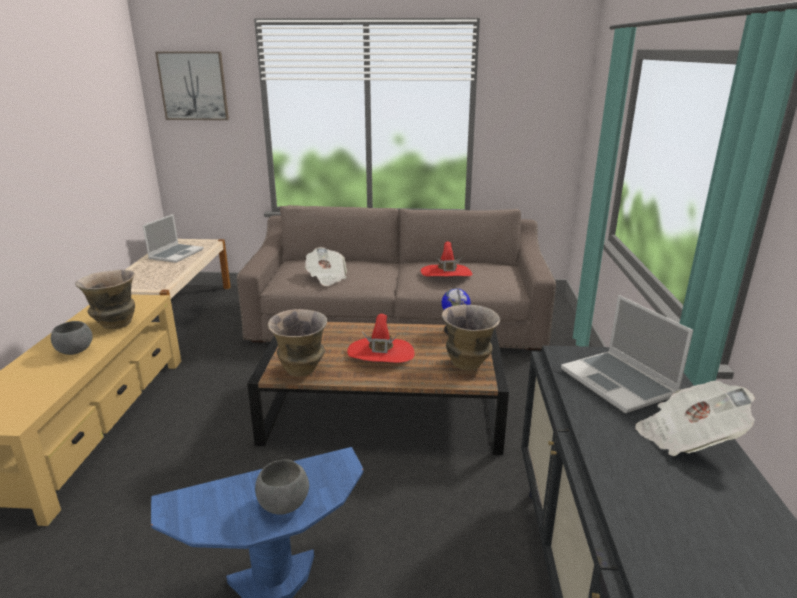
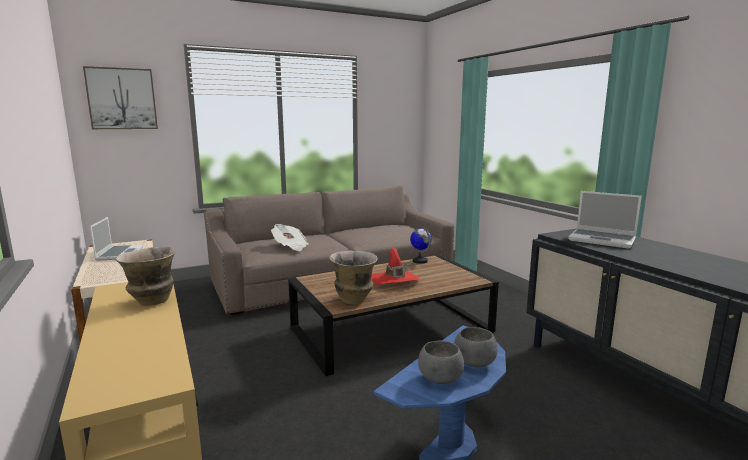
camera: 30 degrees left, 10 degrees down
(76, 351) = (143, 325): grey bowl -> grey bowl (440, 379)
(446, 274) = (374, 232): red hat -> none
(468, 364) = (455, 274): vase -> none
(687, 438) = (668, 250): newspaper -> none

